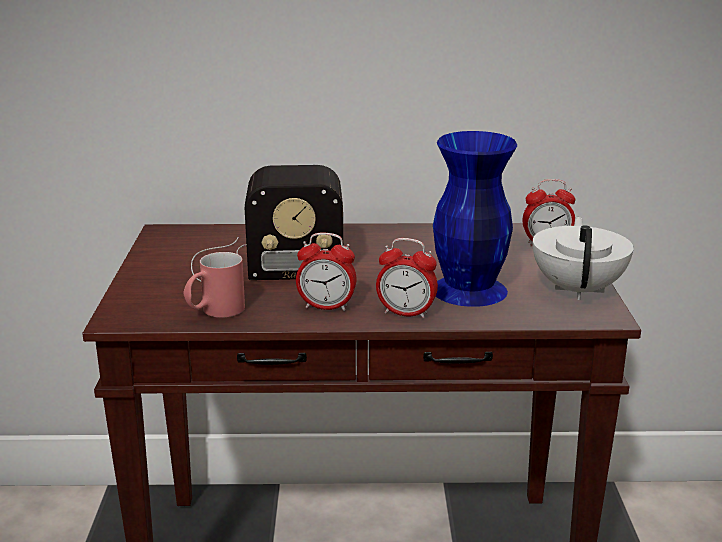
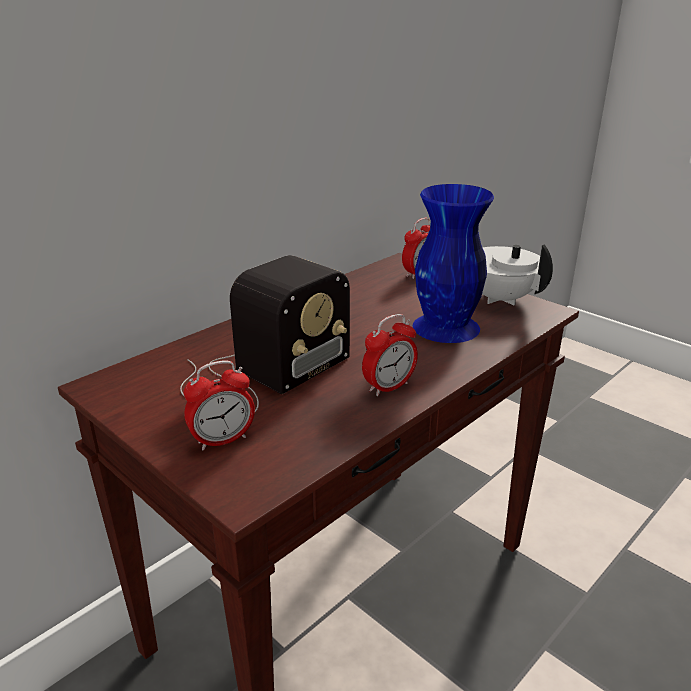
camera: 45 degrees left, 5 degrees up
(215, 312) = (316, 439): red mug -> none
(406, 313) = (448, 364): alarm clock -> alarm clock (222, 440)

